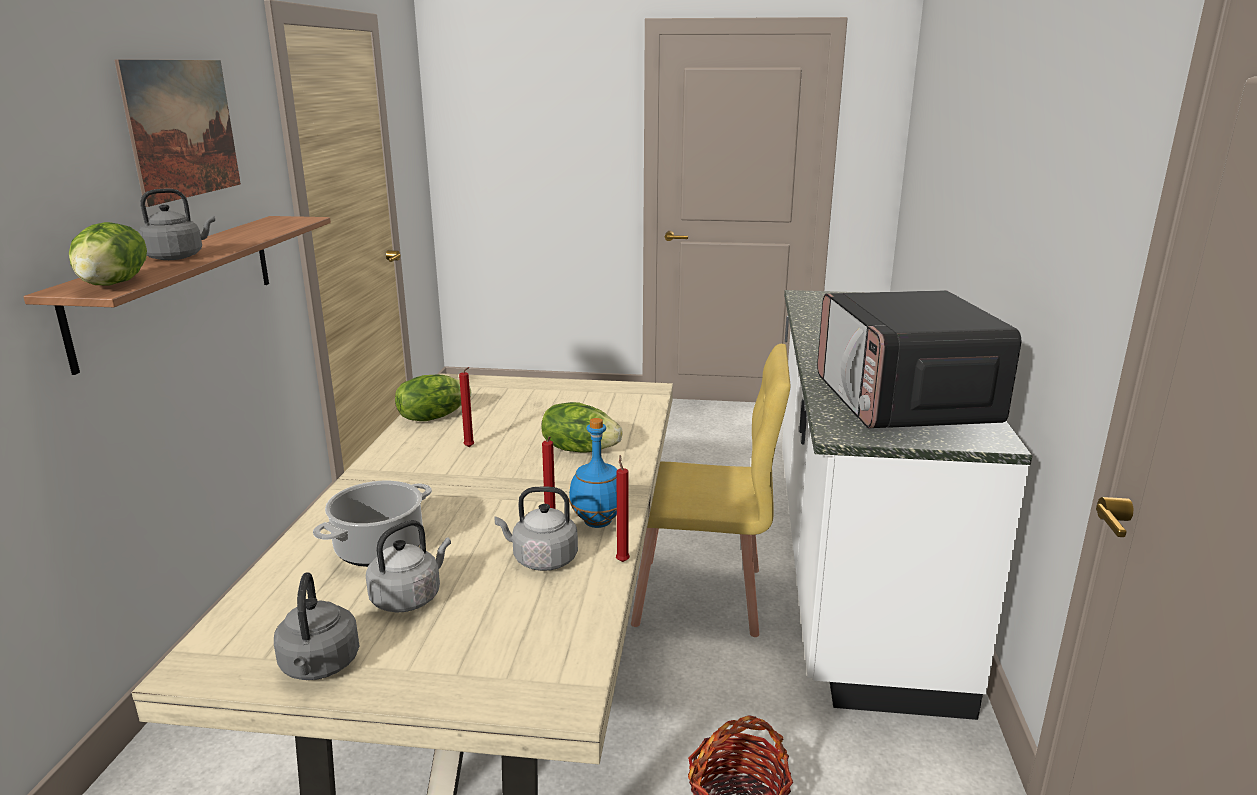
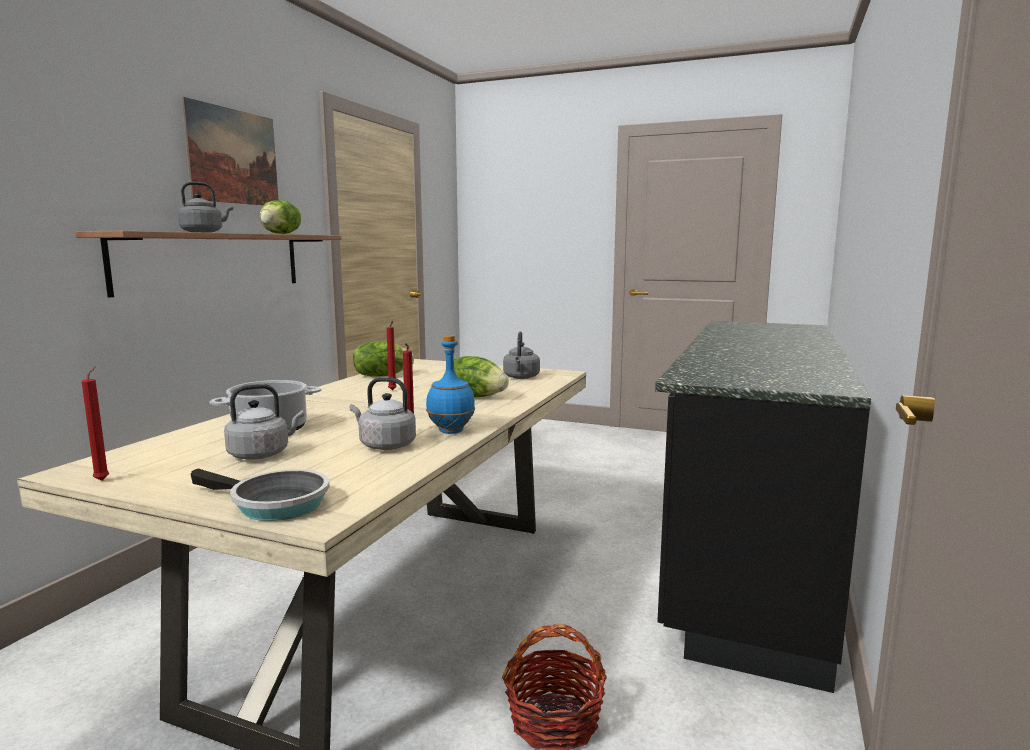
camera: 15 degrees right, 10 degrees down
(115, 284) = (139, 230): lettuce -> lettuce (281, 234)
(319, 666) = (155, 480): grey kettle -> grey kettle (521, 377)
(496, 684) = (273, 504): none -> frying pan
(622, 560) = (450, 451): red candle -> red candle (103, 479)
(700, 597) = (594, 559): yellow chair -> none
(852, 563) = (747, 551): white counter -> black counter
(904, 403) = (763, 368): microwave -> none

